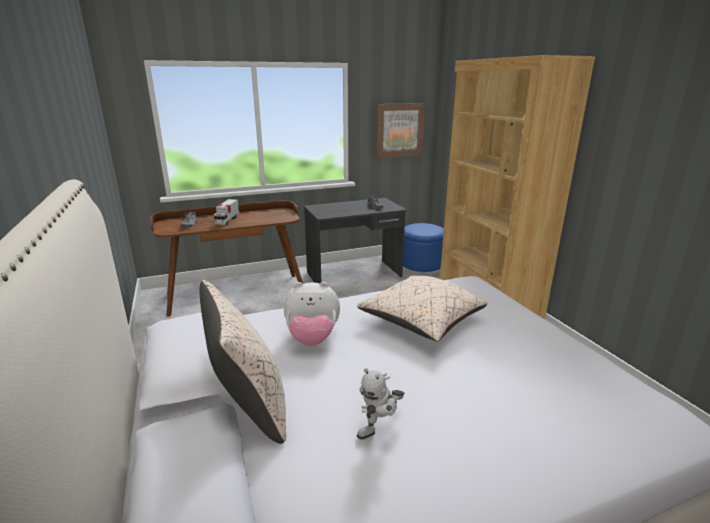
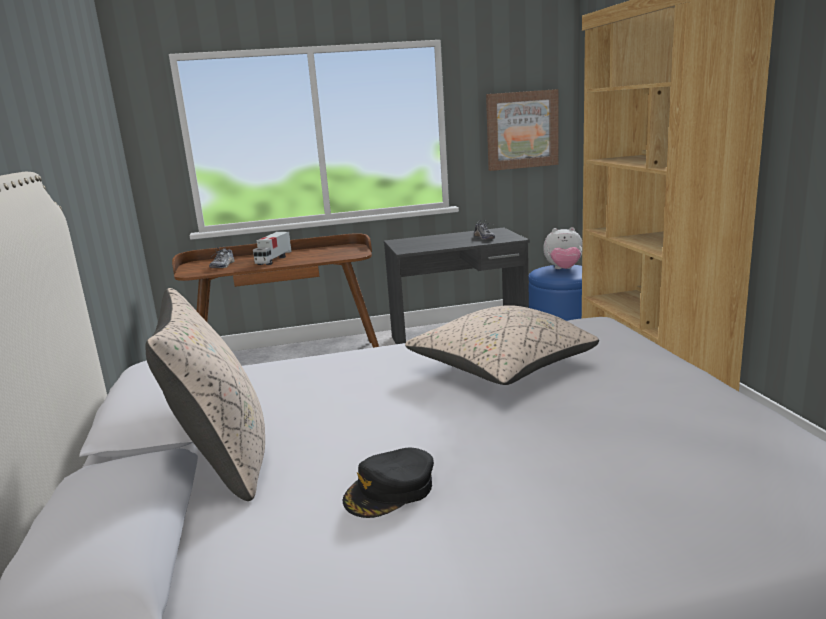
camera: 10 degrees right, 5 degrees down
(312, 339) = (338, 388): plush toy -> plush toy (563, 269)
(380, 430) = (390, 491): toy robot -> black cap

